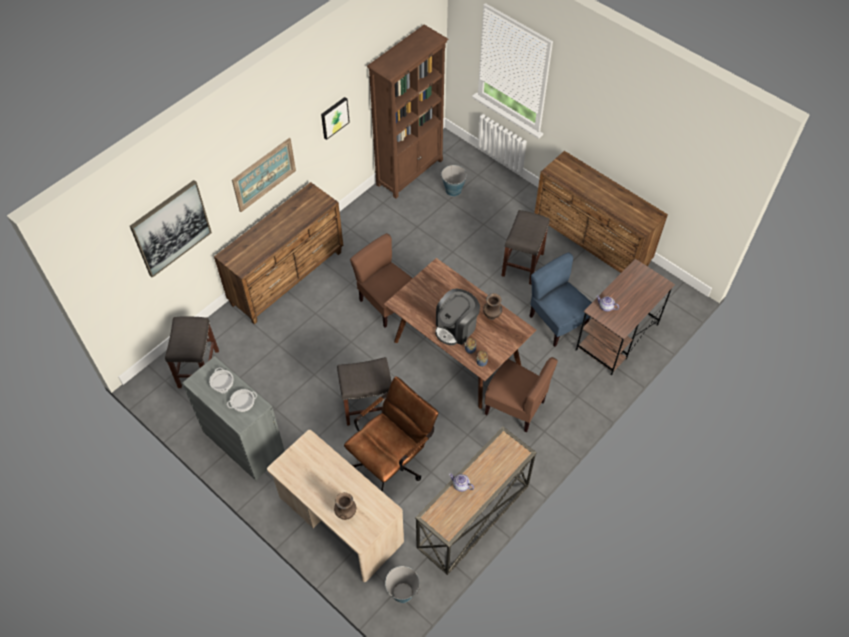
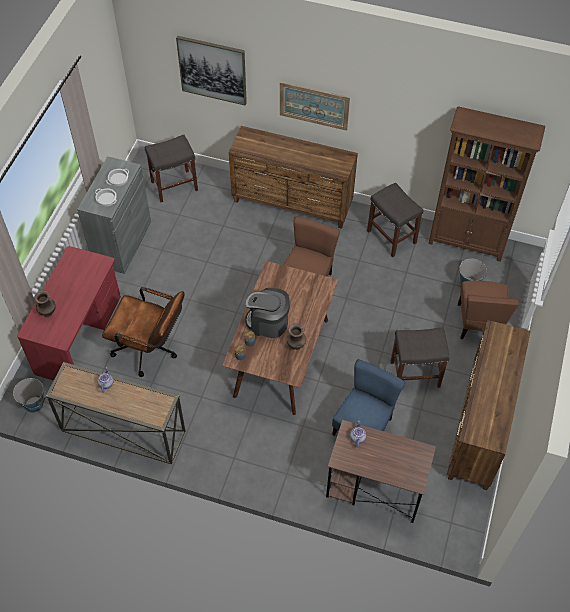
camera: 65 degrees right, 0 degrees up
(334, 117) = (405, 121): picture -> none
(339, 521) = (79, 335): beige desk -> red desk
(368, 406) = (195, 311): grey stool -> grey stool (392, 237)
(515, 407) = (248, 425): brown chair -> brown chair (479, 323)

